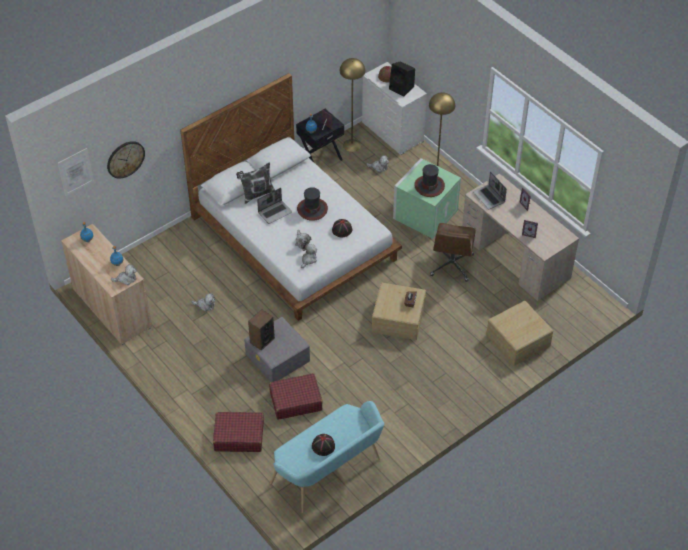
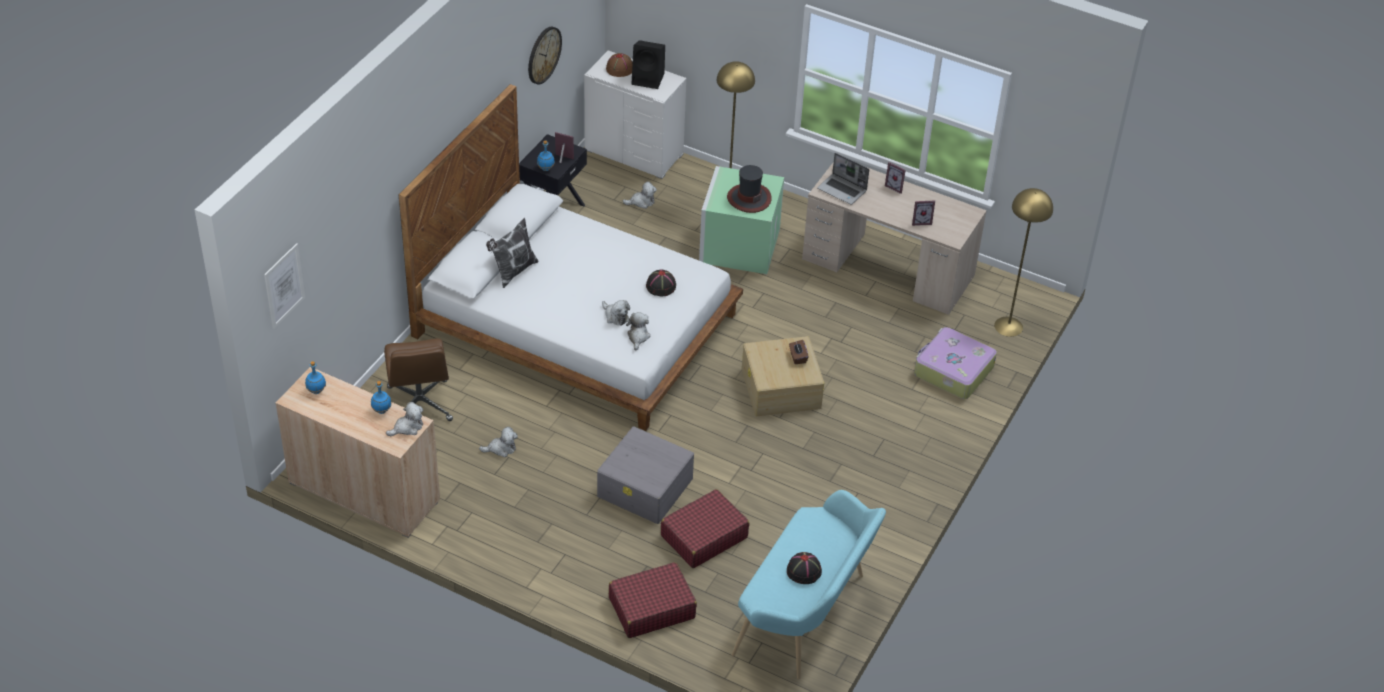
camera: 25 degrees left, 5 degrees down
(125, 159) = (338, 254): wall clock -> wall clock (543, 55)
(262, 340) = (624, 465): speaker -> none
(275, 212) = (553, 288): laptop -> none
(312, 209) = (603, 270): hat -> none
(352, 145) = (587, 183): yellow floor lamp -> yellow floor lamp (1008, 326)
(451, 265) = (812, 301): brown office chair -> brown office chair (420, 404)
(517, 340) = (952, 371): beige storage box -> suitcase

